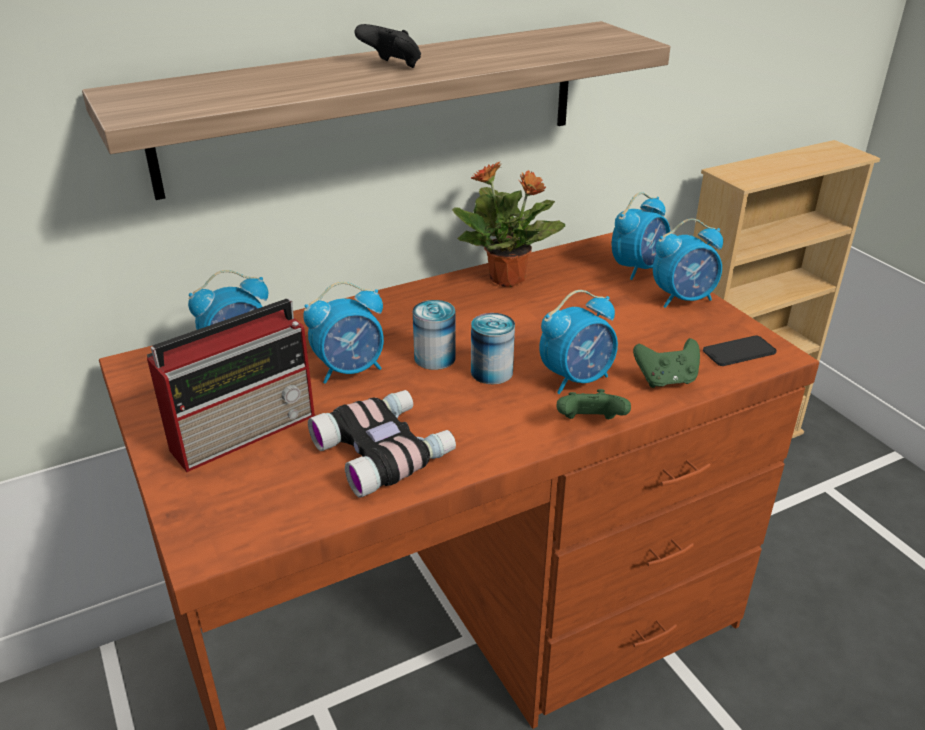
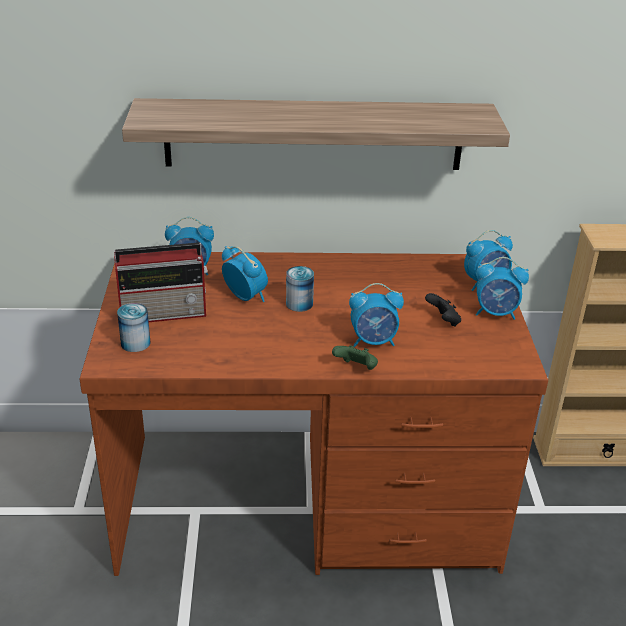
camera: 25 degrees right, 0 degrees up
(350, 370) = (245, 296): alarm clock -> alarm clock turned 135 degrees counterclockwise
(385, 450) = (229, 346): binoculars -> none
(392, 66) = (311, 115): black game controller -> black game controller (443, 321)
(491, 372) = (325, 322): can -> can (135, 343)
(508, 279) = (388, 268): potted plant -> none
(666, 380) = (429, 359): green game controller -> none
(739, 352) = (497, 357): phone -> none

